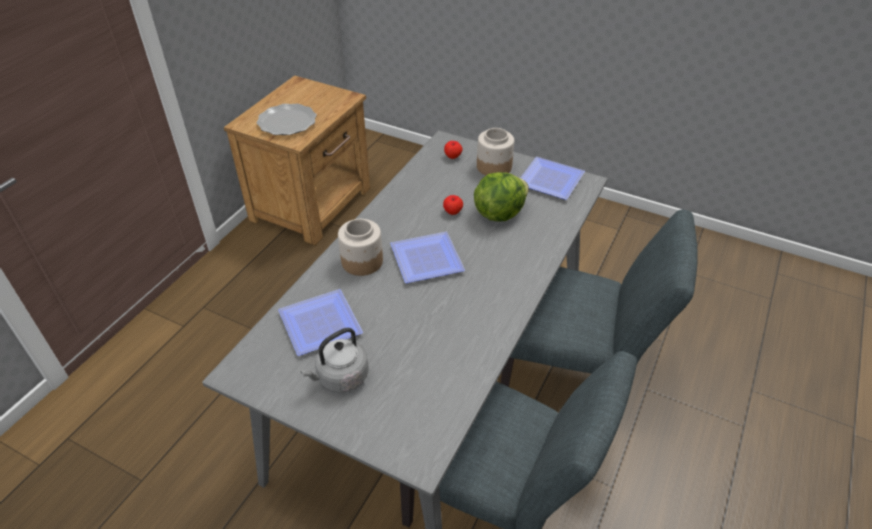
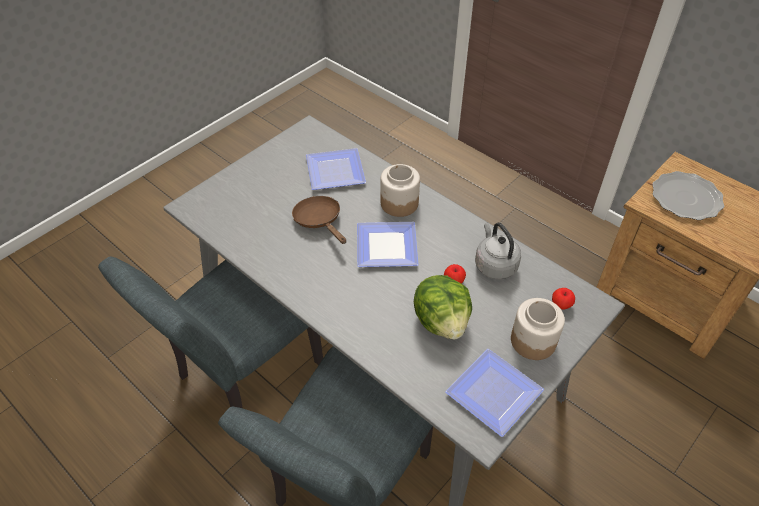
camera: 105 degrees right, 5 degrees up
(340, 378) = (278, 176): grey kettle -> grey kettle (494, 264)
(407, 318) = (319, 221): none -> brown frying pan

